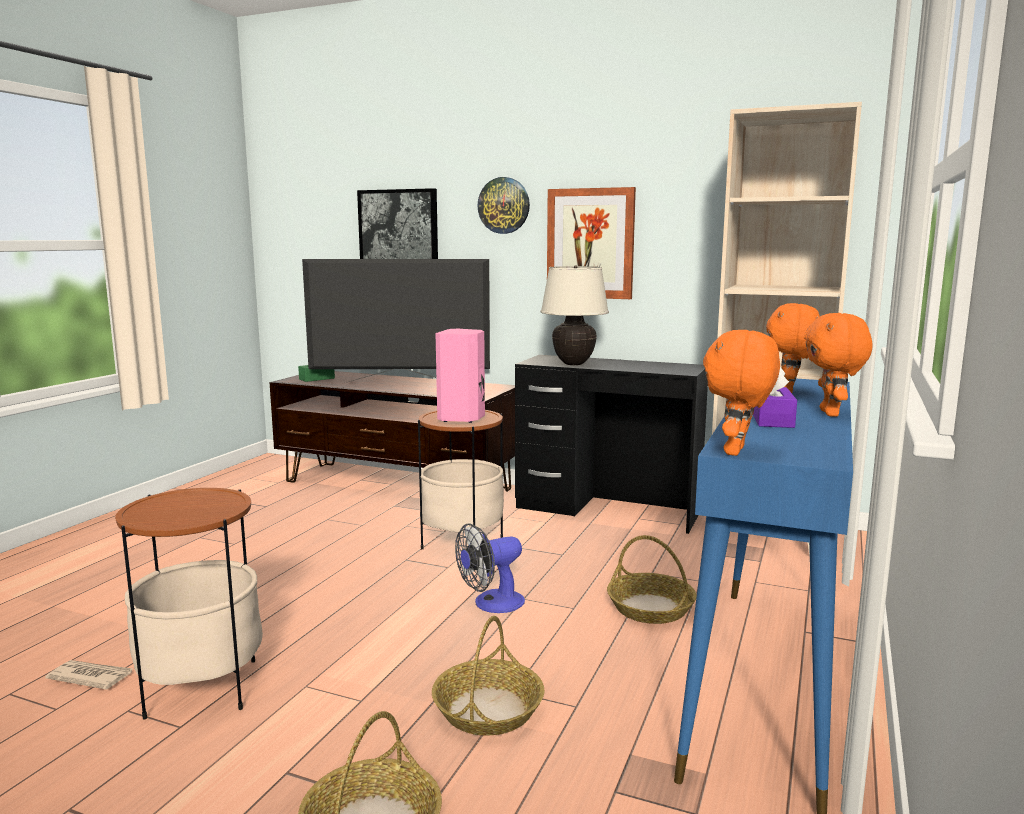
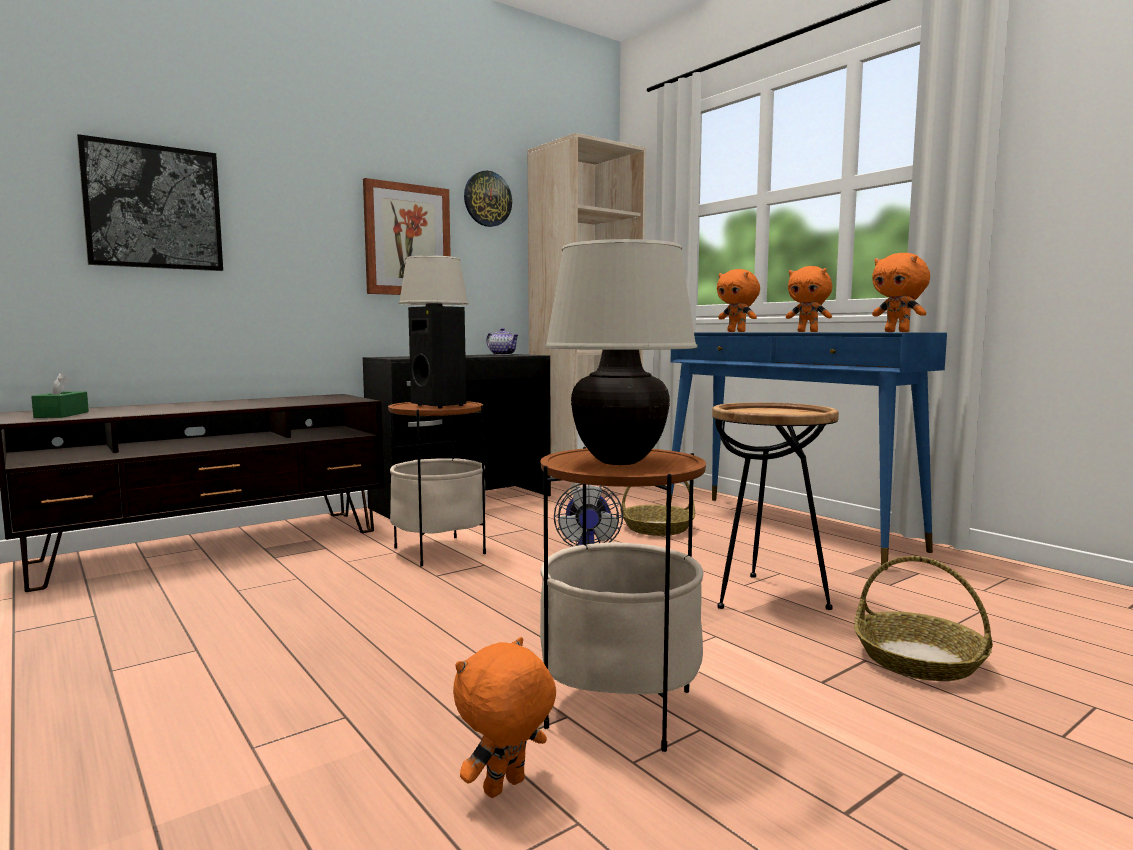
camera: 60 degrees left, 5 degrees down
(90, 677) = (505, 789): newspaper -> orange plush toy
(182, 507) = (619, 461): none -> beige table lamp
(399, 382) = (208, 404): television -> none
(462, 418) = (441, 405): pink speaker -> black speaker
(488, 710) = (767, 596): basket -> brown side table
(504, 205) = (310, 189): wall clock -> wall clock (487, 199)
(667, 367) = (503, 354): none -> teapot
(772, 419) = (816, 332): purple tissue box -> none

